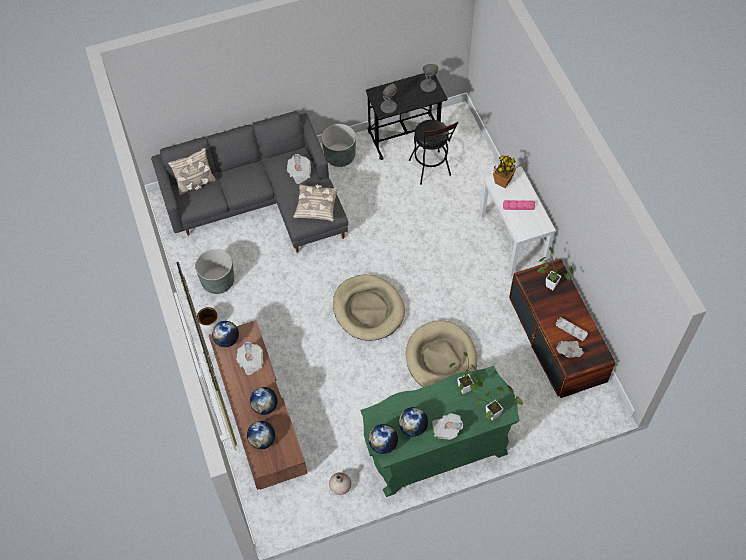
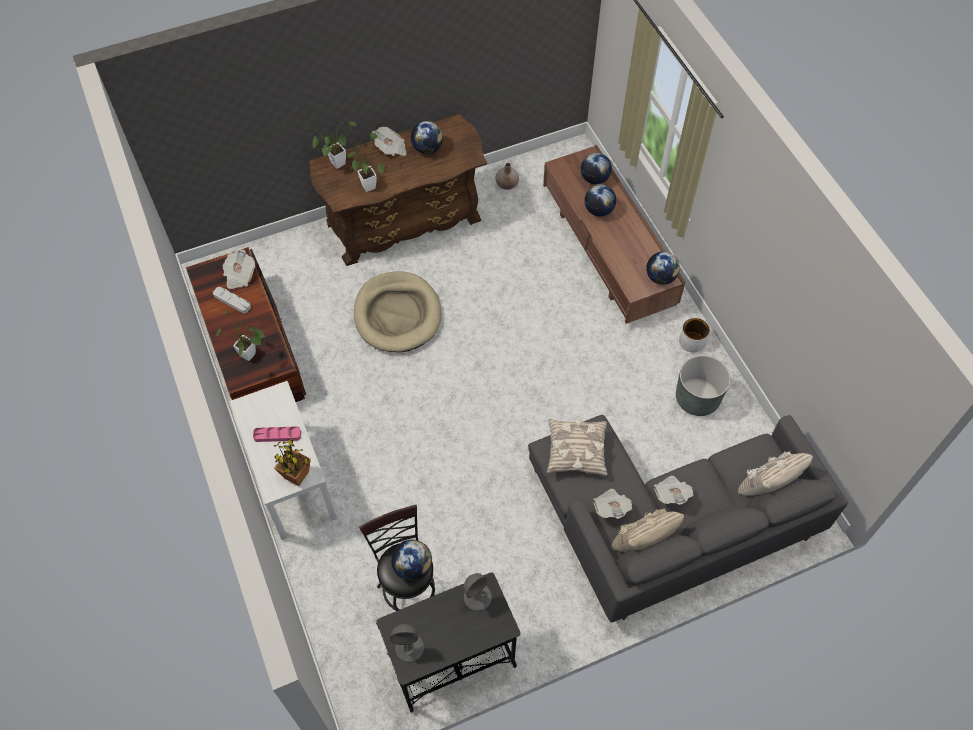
camera: 175 degrees right, 0 degrees up
(250, 362) = (625, 255): newspaper -> newspaper (671, 494)
(284, 156) = (641, 541): none -> beige pillow
(339, 156) = (557, 614): grey planter -> none
(368, 309) = (491, 371): beige dog bed -> none
(383, 444) = (459, 132): globe -> globe (413, 567)
(436, 447) = (405, 223): green dresser -> brown dresser

